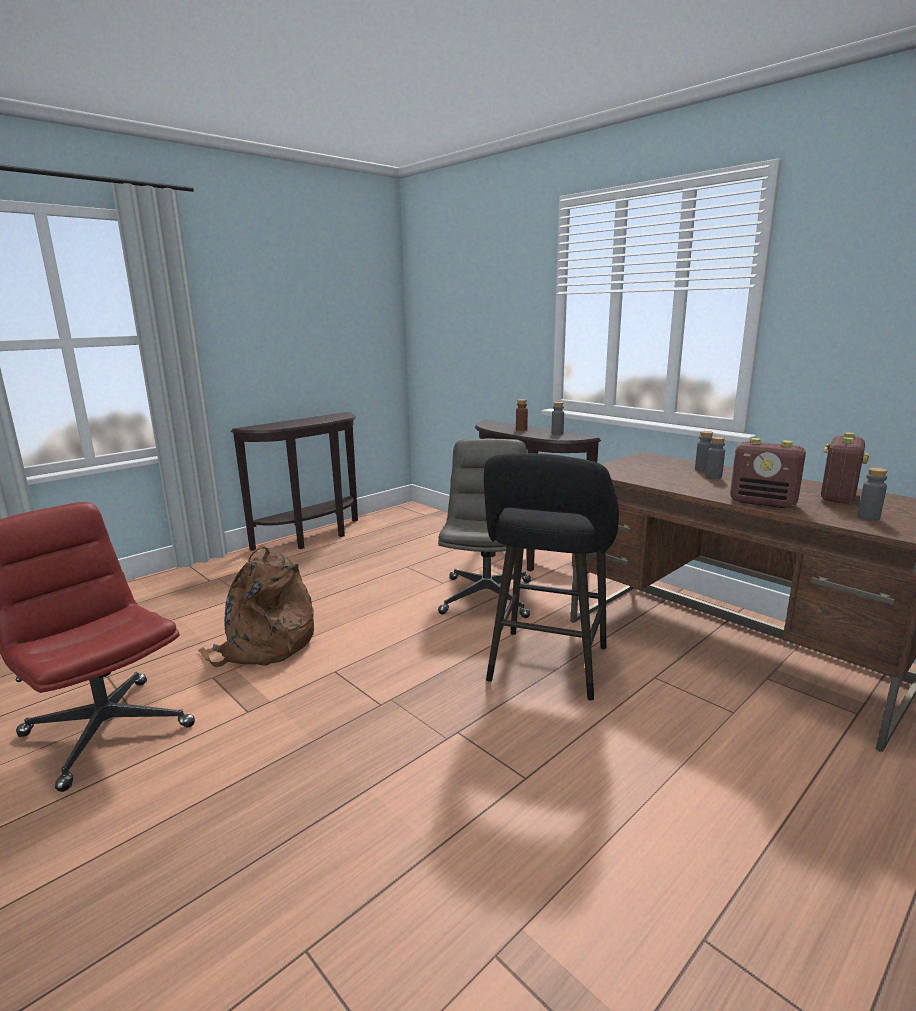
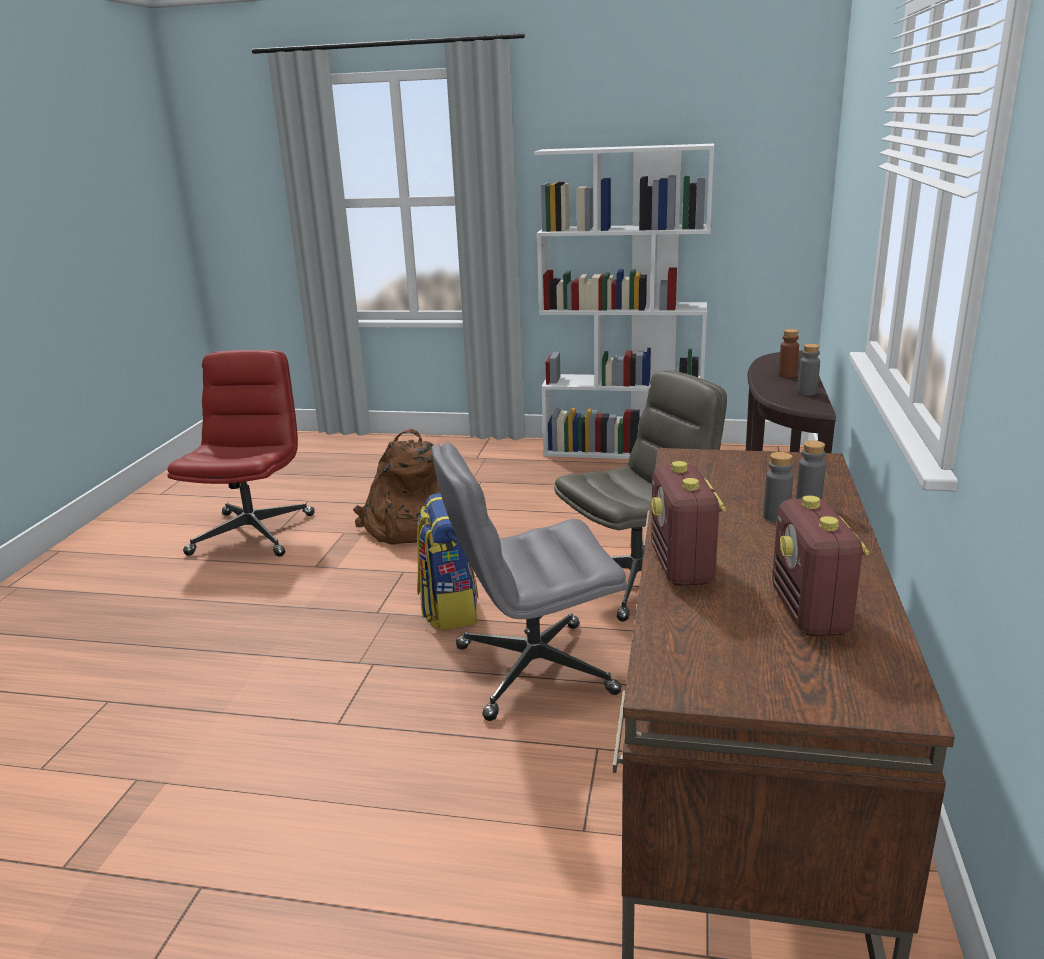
camera: 55 degrees right, 5 degrees up
(314, 537) = (623, 450): brown console table -> white bookcase
(422, 671) = (448, 609): none -> backpack
(546, 667) = (532, 670): black stool -> grey office chair
(837, 497) = (810, 612): radio -> radio turned 90 degrees clockwise
(868, 517) = (718, 646): grey bottle -> none

